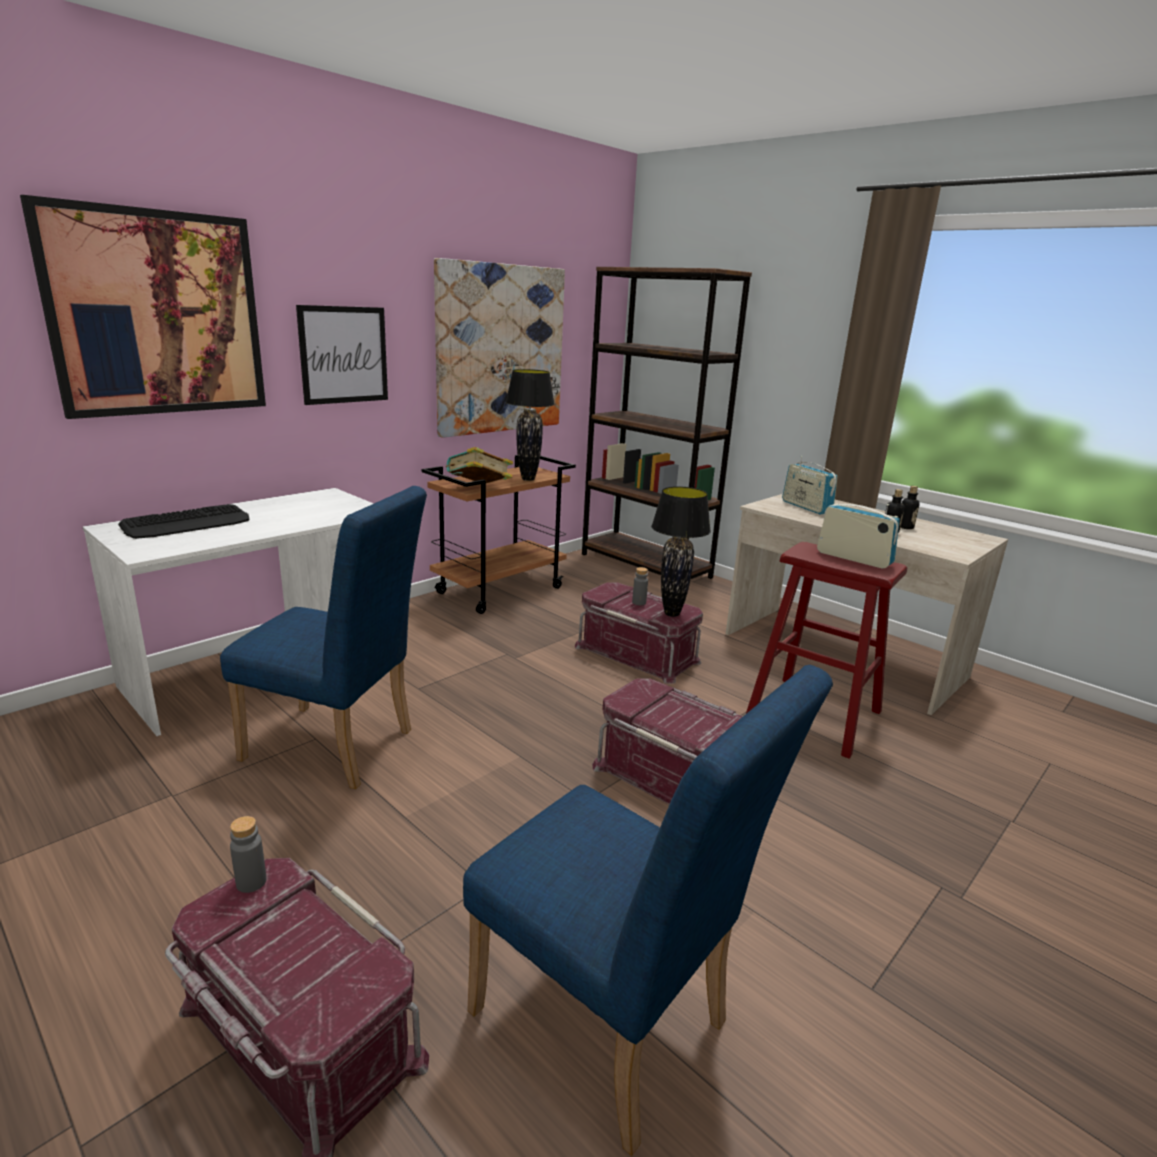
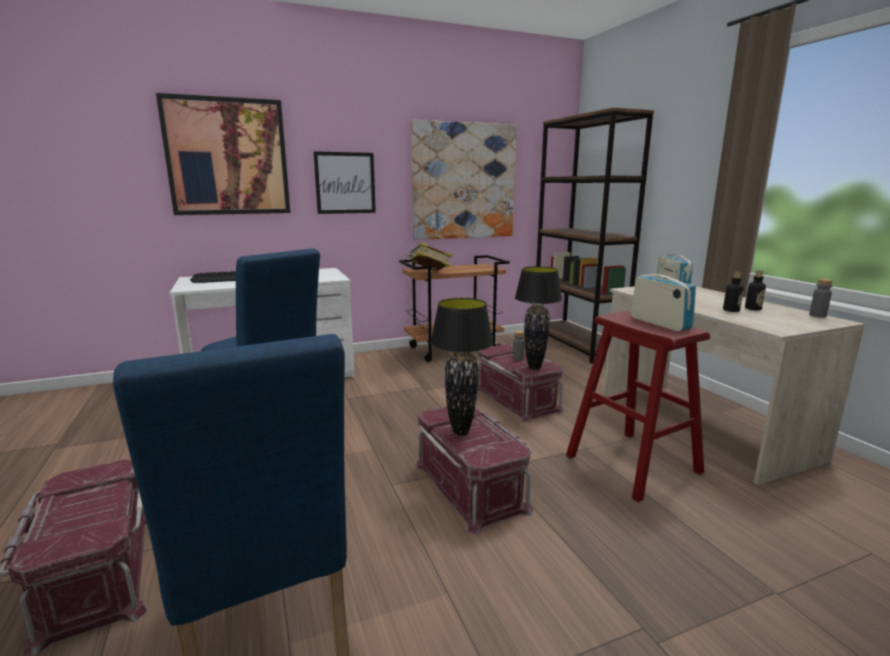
camera: 25 degrees right, 5 degrees down
(251, 882) = (103, 469): grey bottle -> grey bottle (817, 315)
(528, 479) = (472, 270): black table lamp -> black table lamp (461, 432)

